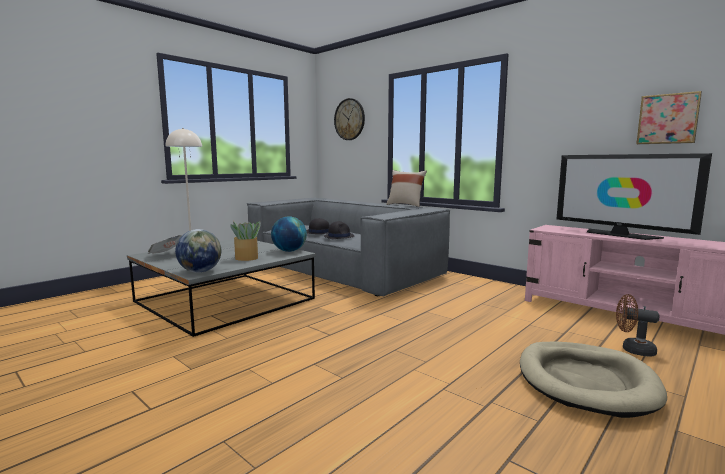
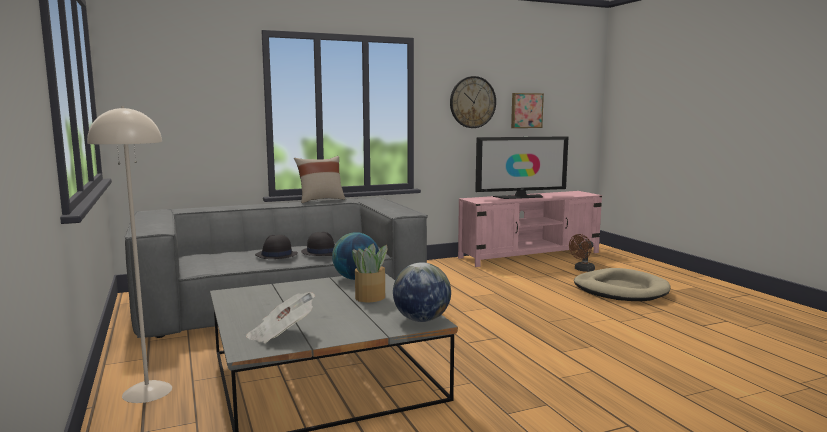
camera: 65 degrees left, 0 degrees up
(349, 119) = (185, 84): wall clock -> wall clock (472, 102)

